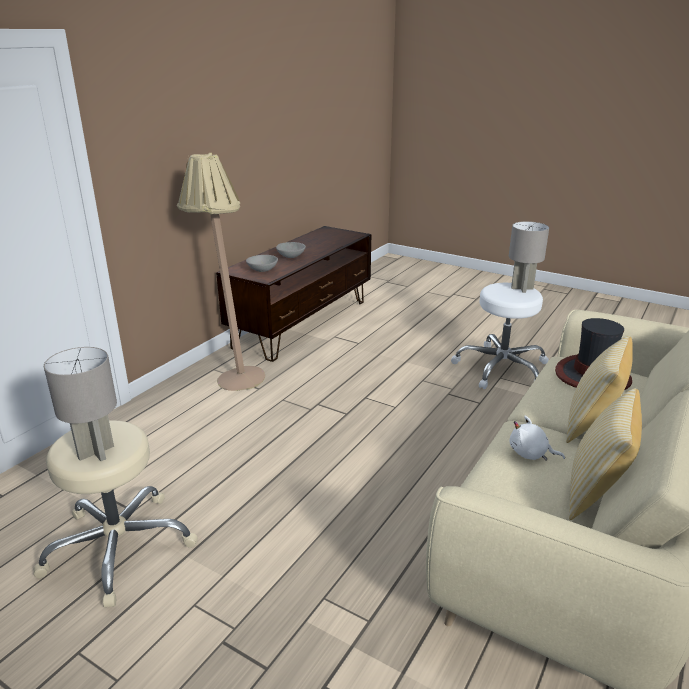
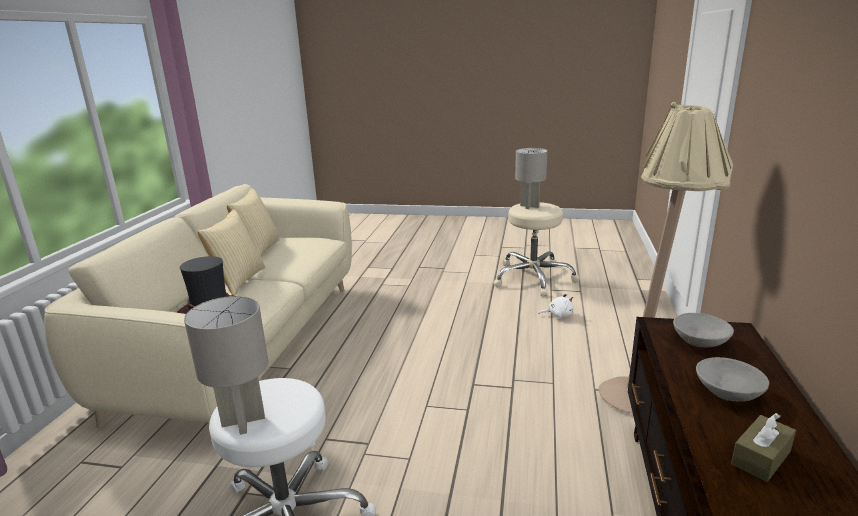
camera: 160 degrees right, 5 degrees down
(315, 245) = (761, 458): none -> brown tissue box
(530, 454) = (292, 257): white plush toy -> white plush toy (558, 315)

